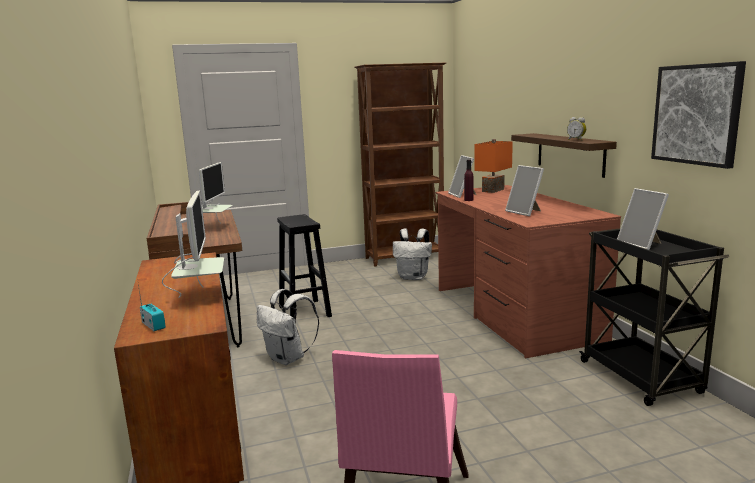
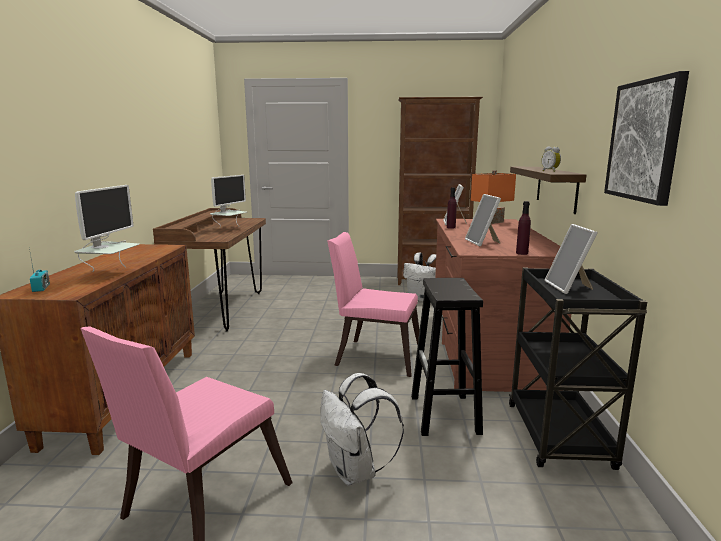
camera: 20 degrees right, 0 degrees up
(288, 358) = (252, 347): white backpack -> white backpack (355, 472)
(305, 312) = (304, 313): black stool -> black stool (445, 415)
(423, 342) = (374, 356): none -> pink chair
(575, 218) = (522, 253): none -> purple bottle

